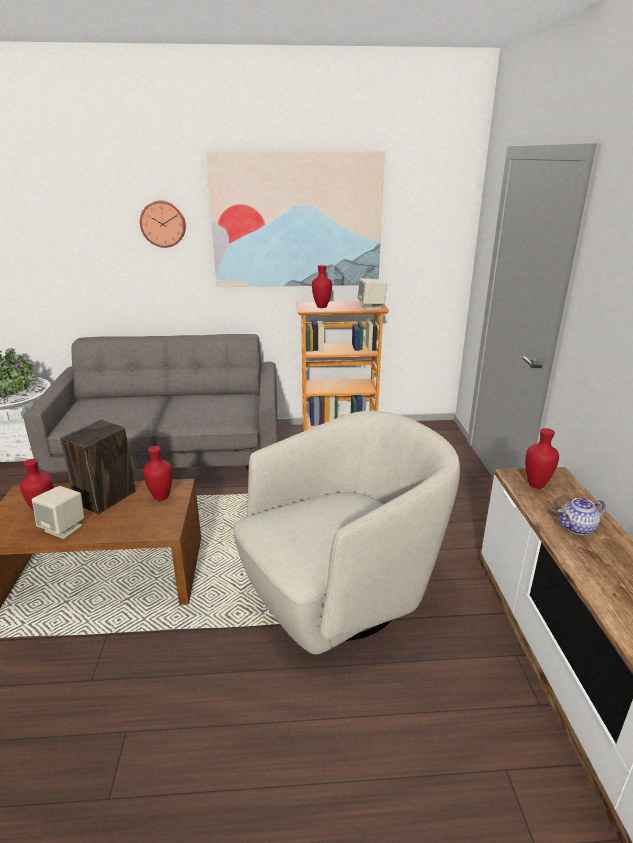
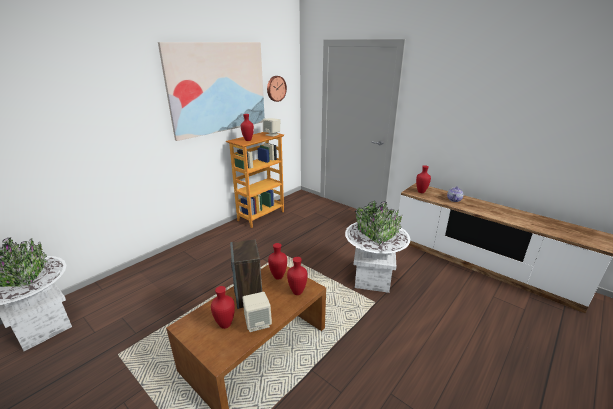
camera: 45 degrees left, 0 degrees up
(146, 525) = (298, 292): none -> red vase
(163, 224) = (130, 99): wall clock -> wall clock (276, 88)
(172, 455) = (183, 269): grey sofa -> none
(342, 593) = (372, 279): beige armchair -> white planter

